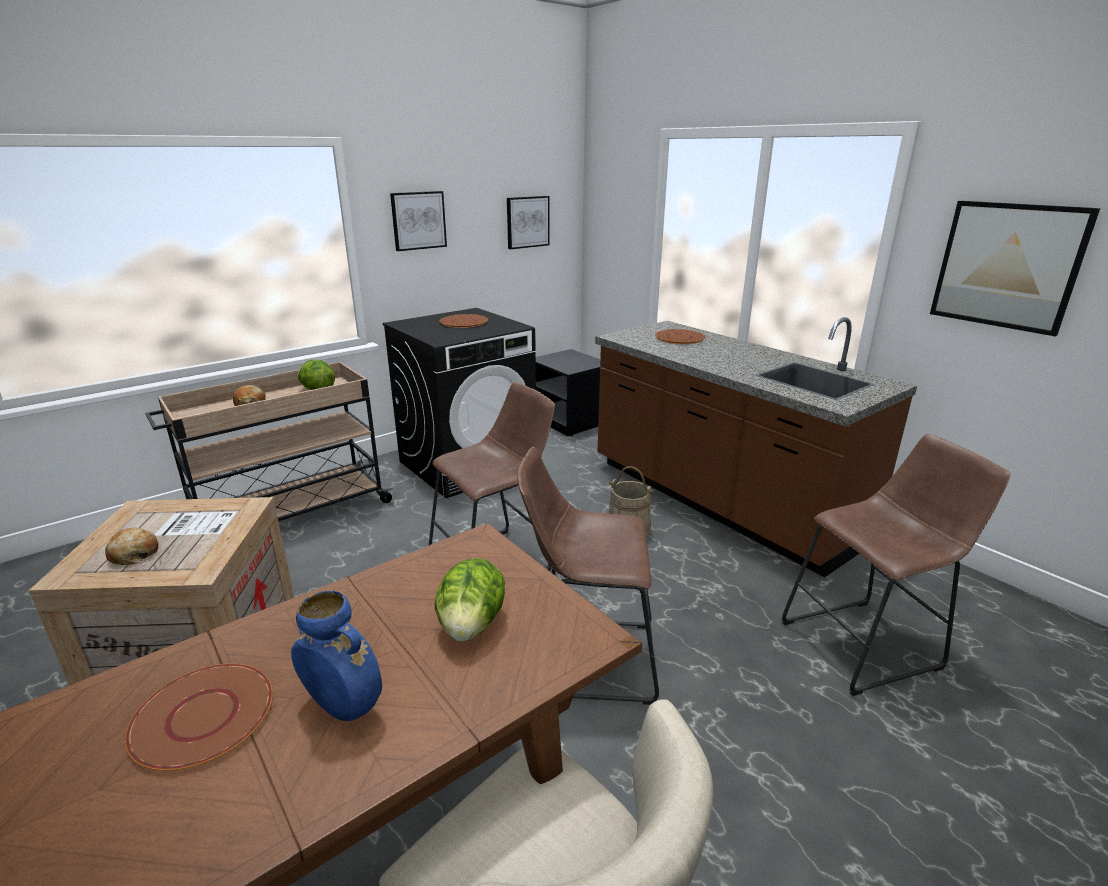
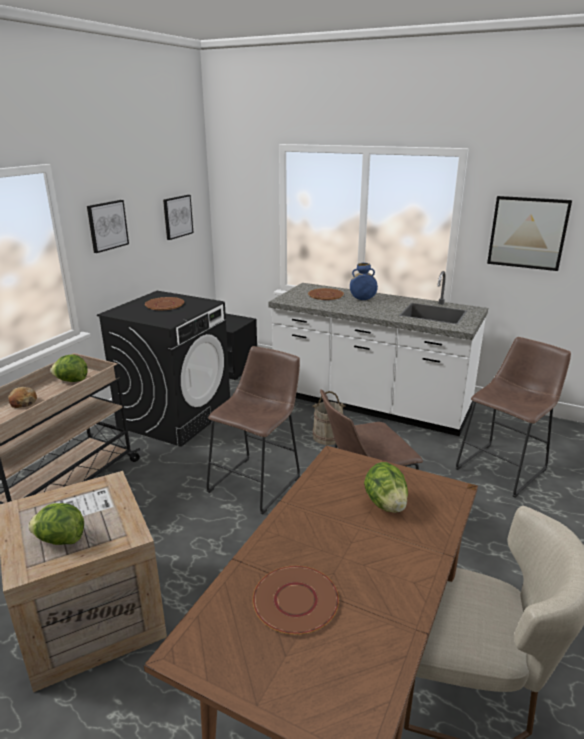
camera: 25 degrees left, 0 degrees up
(133, 554) = (60, 540): bread -> lettuce
(344, 707) = (368, 566): blue vase -> blue vase (362, 299)
(719, 501) = (370, 404): brown counter -> white counter

